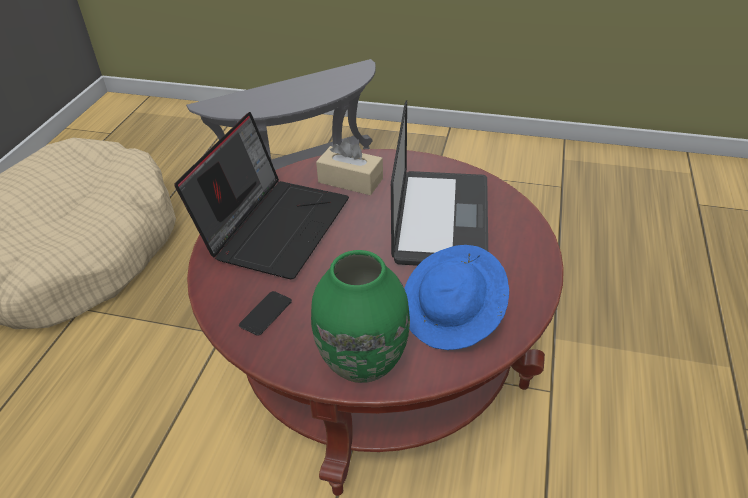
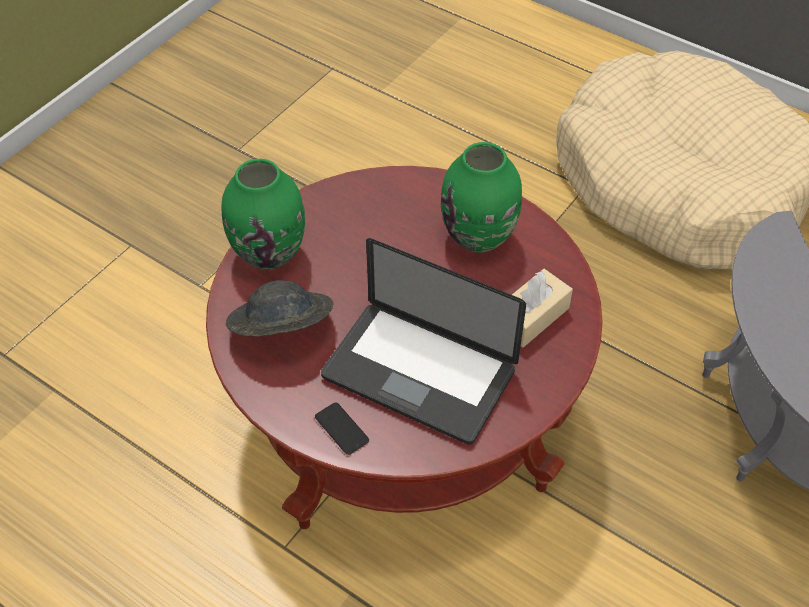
camera: 110 degrees right, 10 degrees up
(266, 313) = (358, 207): phone -> phone (341, 429)
(275, 225) = (479, 236): laptop -> green vase
(453, 315) = (281, 329): blue hat -> grey hat

